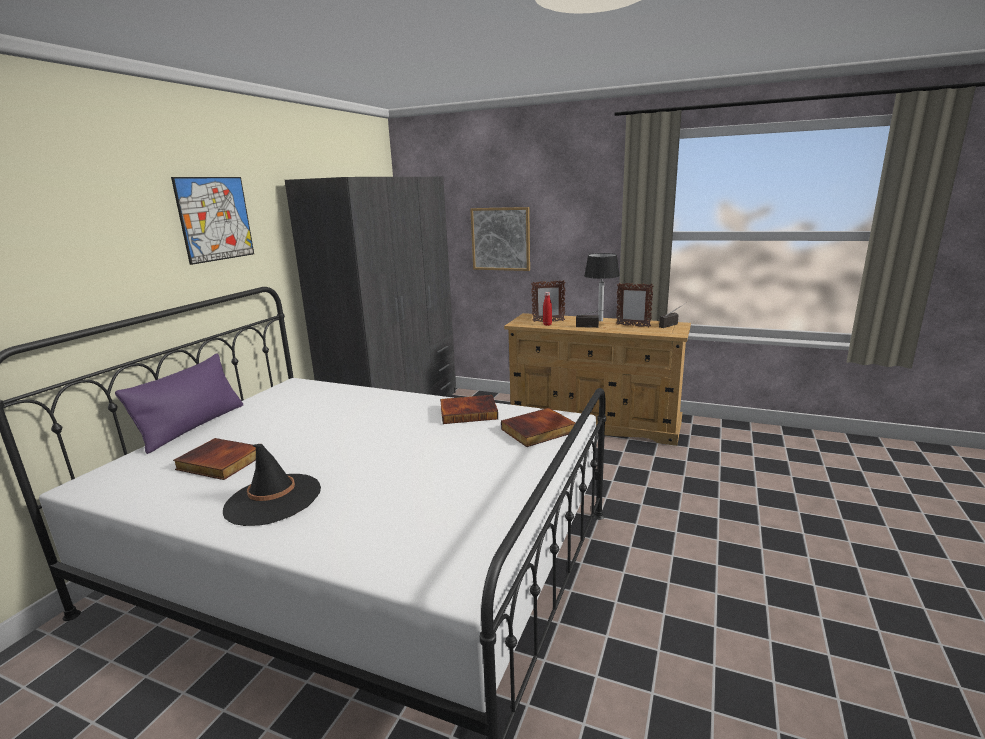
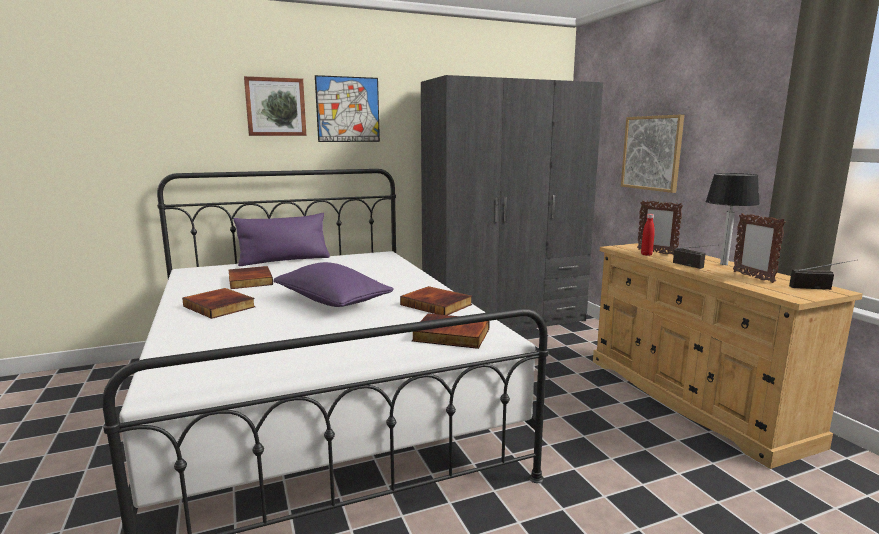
camera: 45 degrees right, 5 degrees down
(130, 224) = (275, 107): none -> picture
(273, 499) = (220, 306): black hat -> book
(378, 445) = (332, 301): none -> purple pillow

